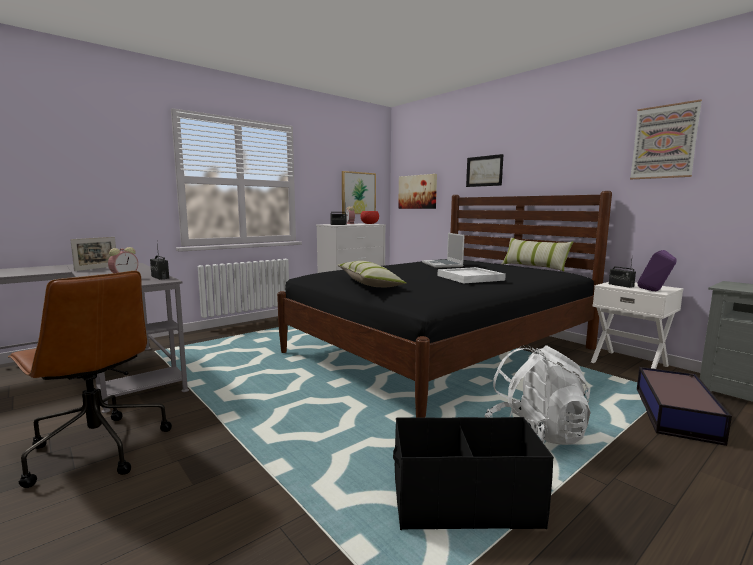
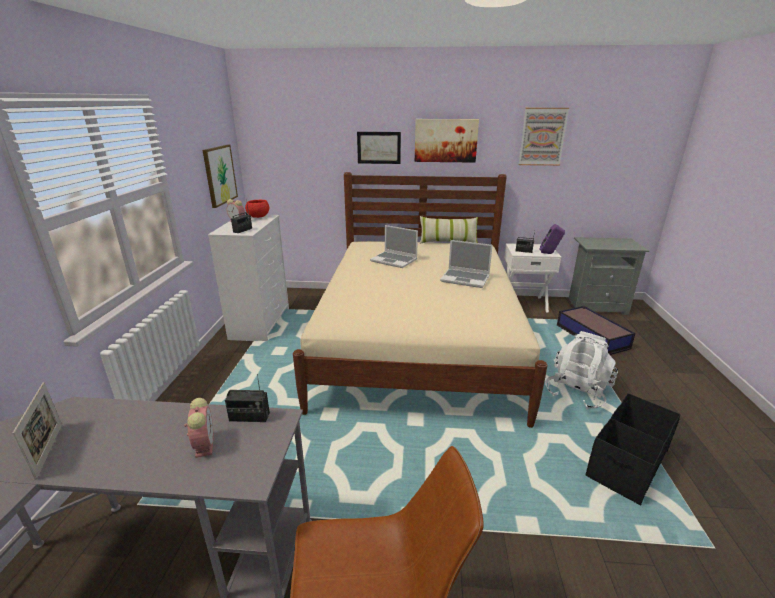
camera: 45 degrees left, 15 degrees up
(369, 284) = (425, 318): pillow -> none
(417, 192) = (288, 166): picture -> picture (445, 140)
(441, 350) = (417, 341): black bed -> beige bed
(471, 278) = (465, 279): white tray -> laptop

